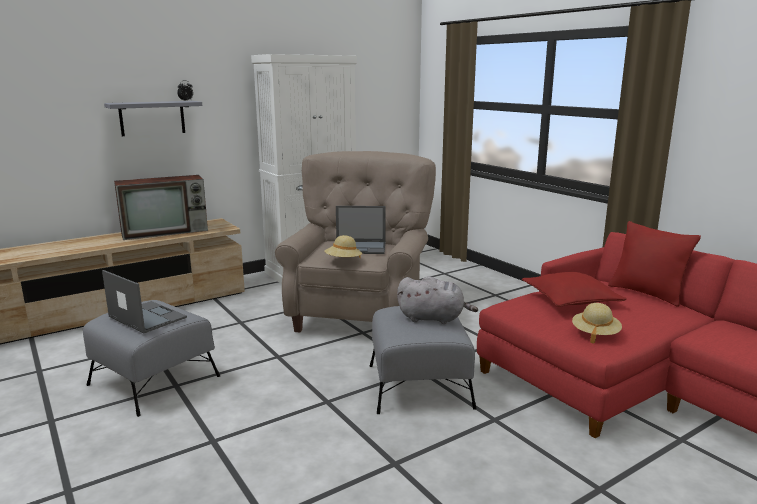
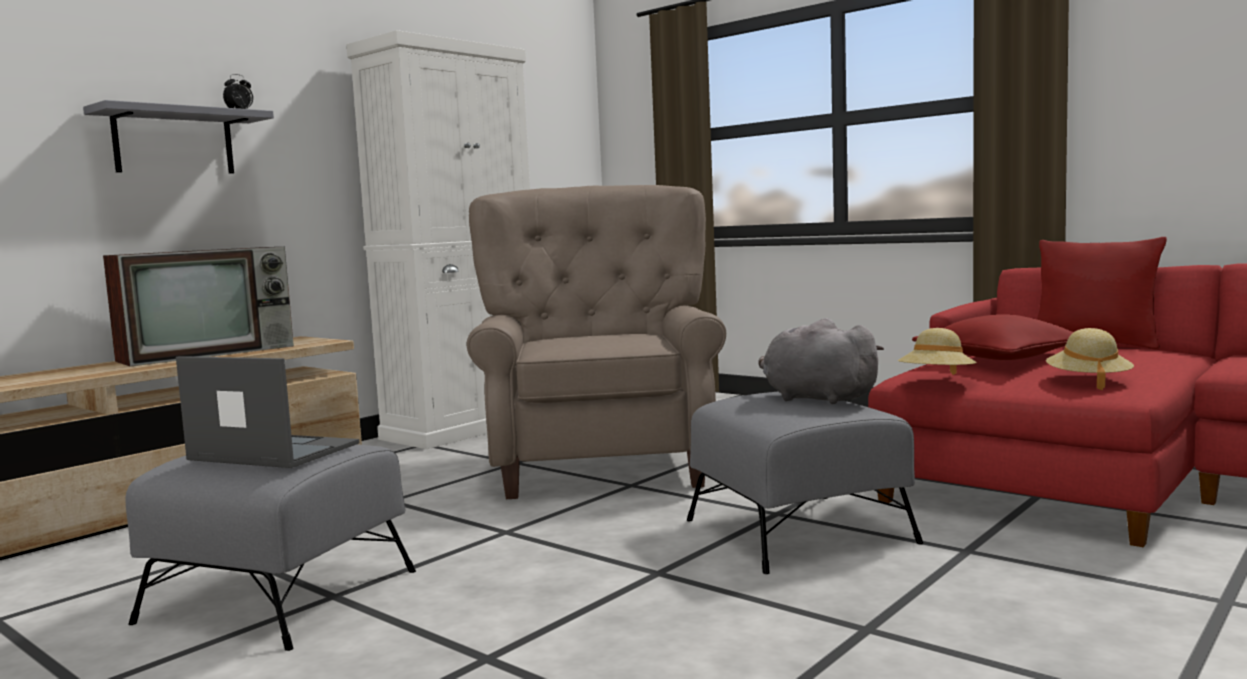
camera: 15 degrees left, 10 degrees down
(343, 261) = (598, 348): beige hat -> beige hat (937, 380)
(360, 248) = (605, 337): laptop -> none
(433, 318) = (815, 398): grey plush toy -> grey plush toy turned 135 degrees counterclockwise

